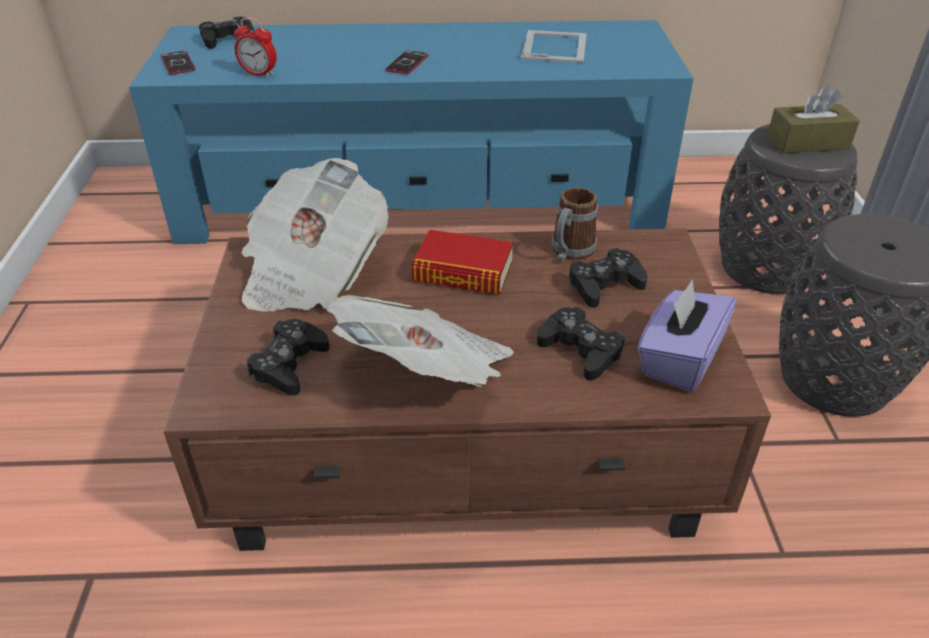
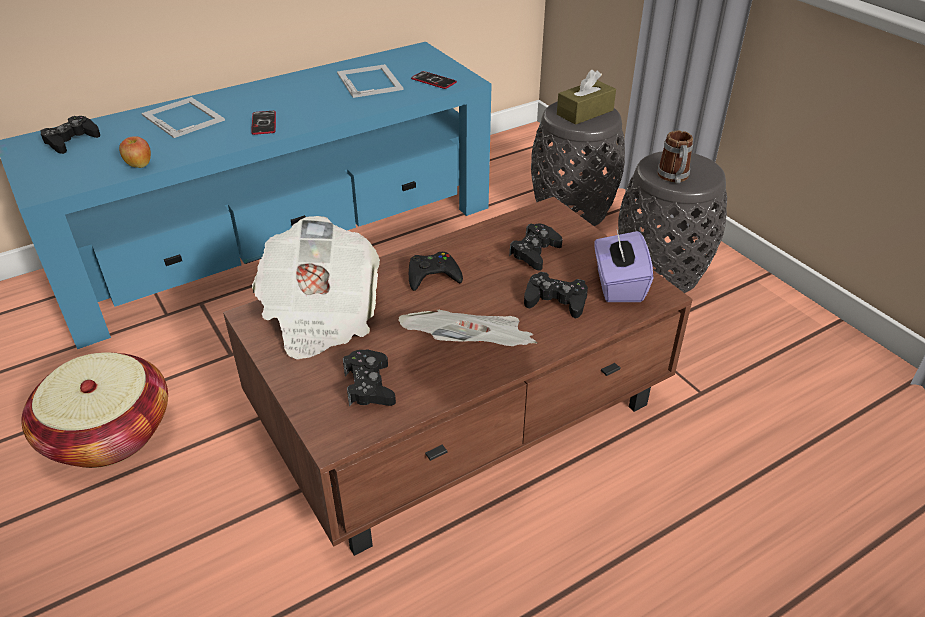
camera: 30 degrees left, 0 degrees up
(135, 329) = (109, 433): none -> basket
(178, 64) = (46, 175): phone -> phone (433, 81)
(259, 74) = (139, 165): alarm clock -> apple
(340, 40) = (183, 117): none -> picture frame
(463, 272) = (433, 276): book -> black game controller
(569, 253) = (493, 238): mug -> mug (674, 178)

